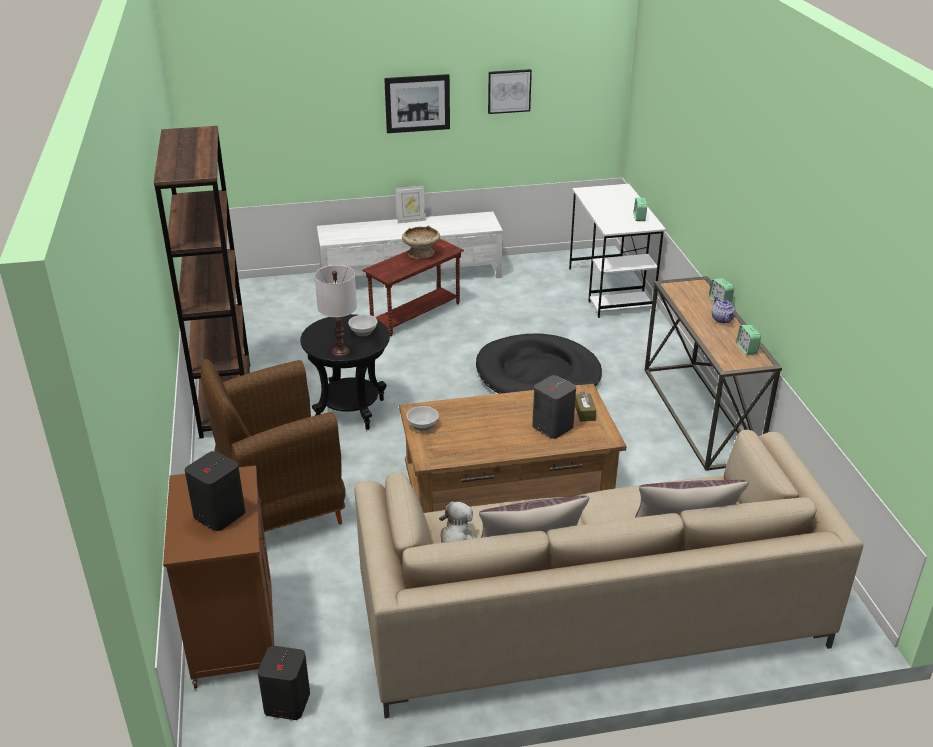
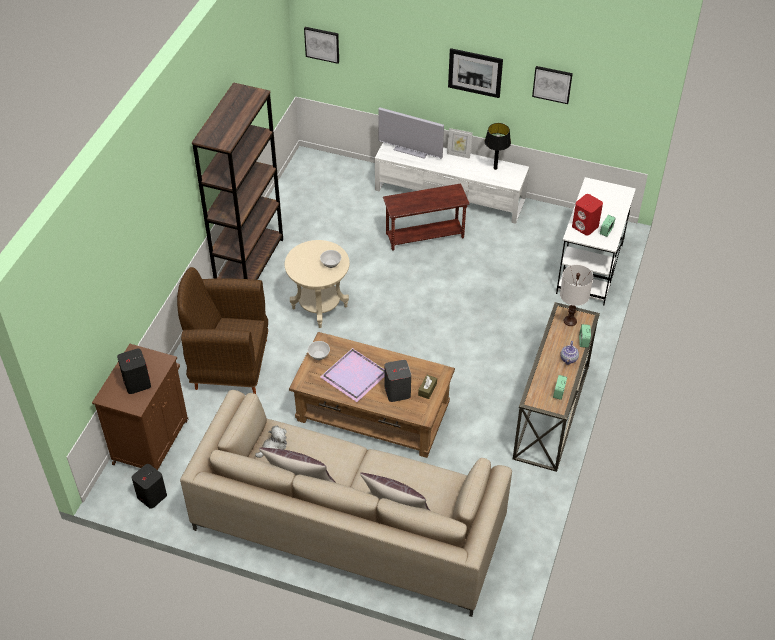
camera: 30 degrees right, 15 degrees up
(219, 121) = (322, 44): none -> picture
(341, 352) = (304, 275): white table lamp -> white table lamp (570, 321)
(350, 411) = (319, 307): black side table -> beige side table
(356, 230) = (411, 150): none -> television
(421, 253) = (435, 196): beige bowl -> none
(460, 221) = (495, 168): none -> black table lamp
(487, 429) = (356, 376): none -> purple tray
(538, 374) = (467, 328): black dog bed -> none
(615, 220) = (585, 226): none -> red speaker

